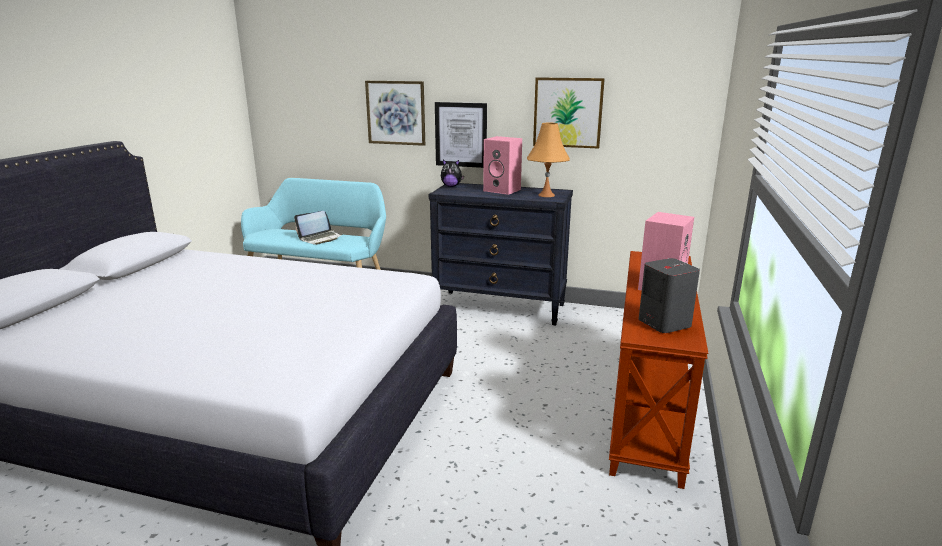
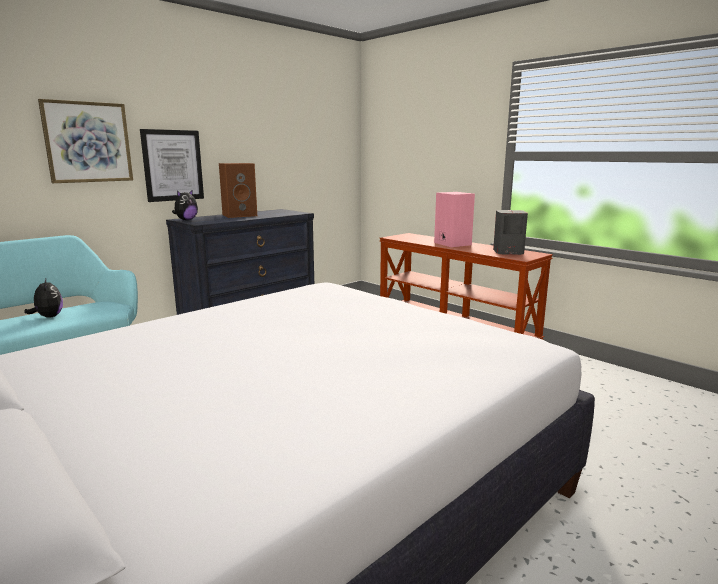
camera: 60 degrees left, 5 degrees down
(320, 238) = (48, 317): laptop -> plush toy
(503, 190) = (240, 215): pink speaker -> brown speaker
(546, 195) = (282, 212): orange table lamp -> none
(568, 112) = (268, 139): picture -> none

